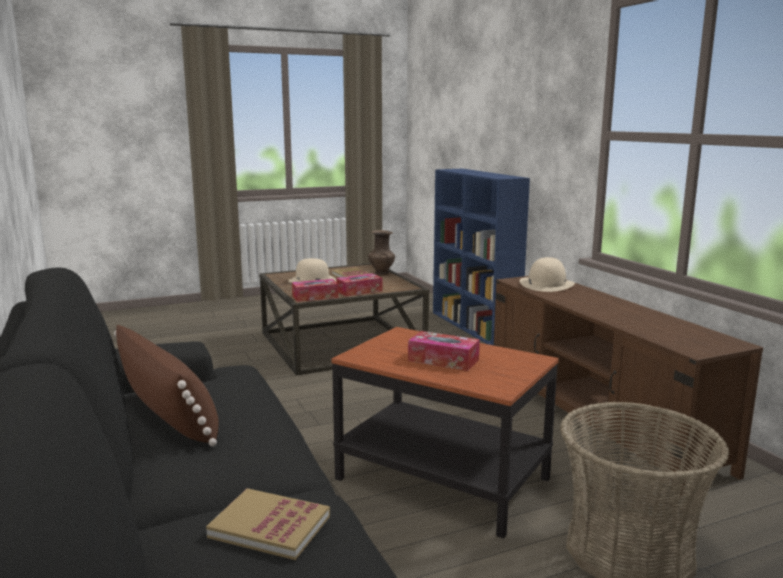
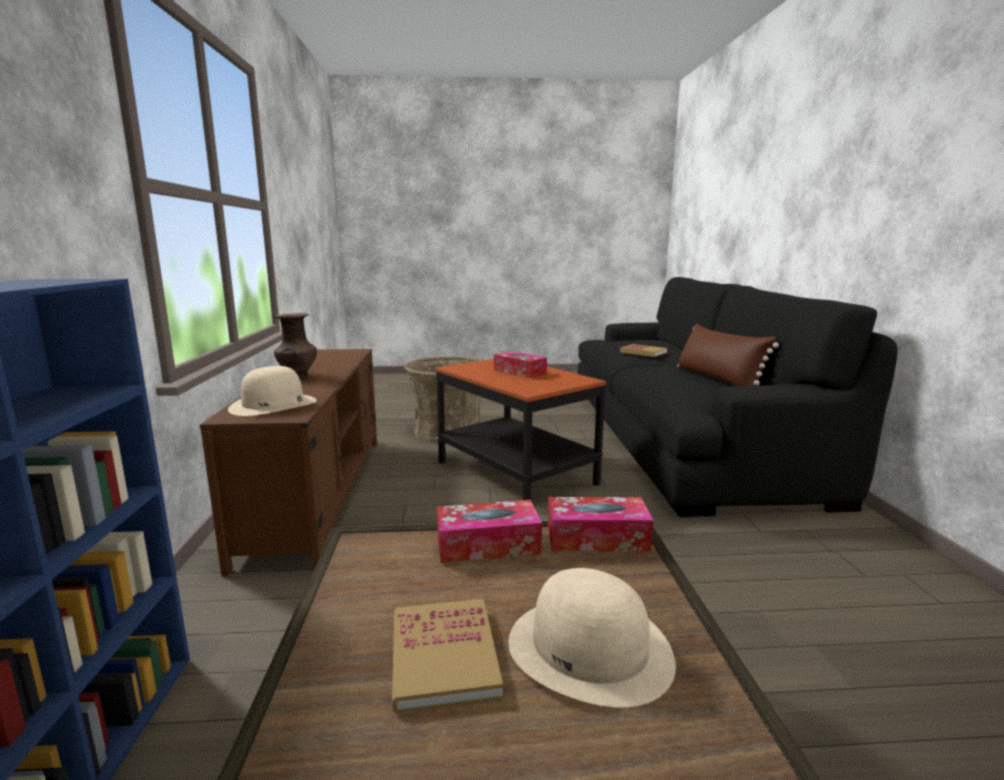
camera: 160 degrees left, 0 degrees up
(381, 273) = (325, 663): brown vase -> brown vase (297, 376)

